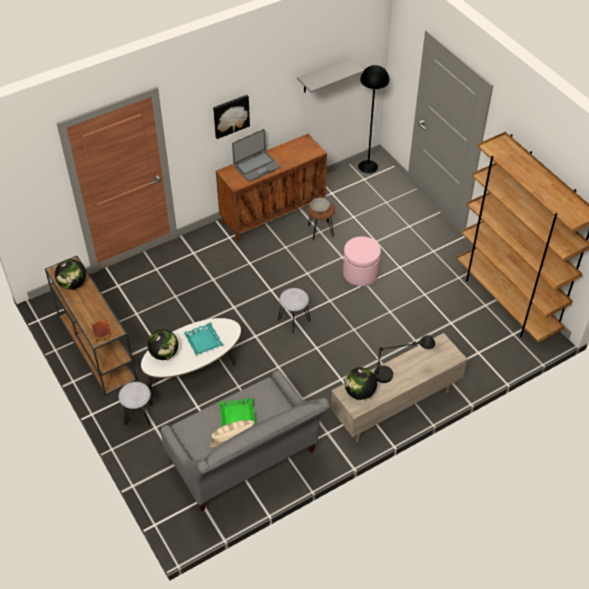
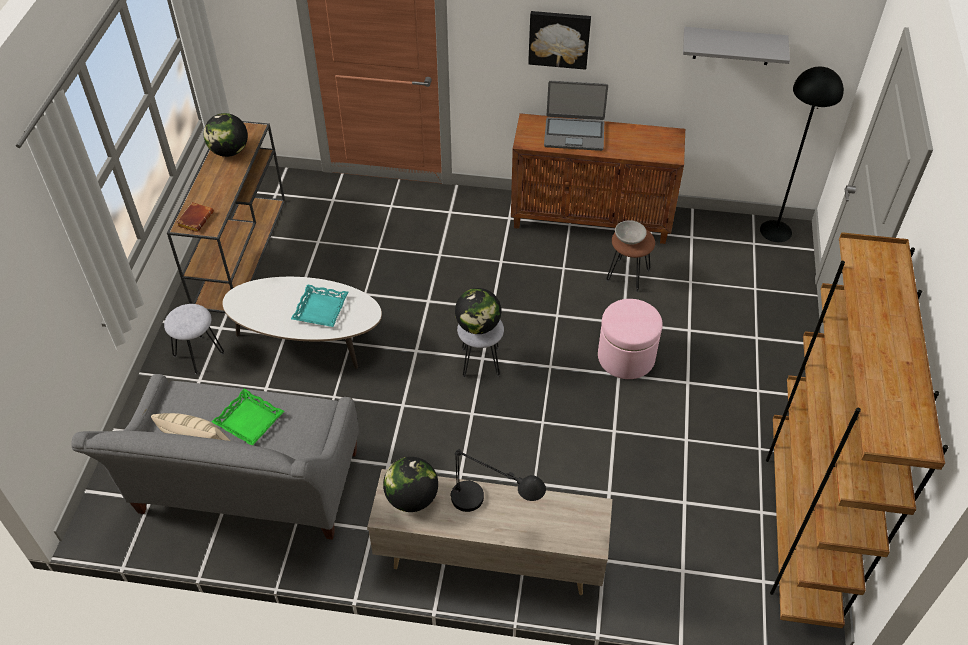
camera: 40 degrees right, 0 degrees up
(164, 353) = (264, 296): globe -> globe (478, 326)

